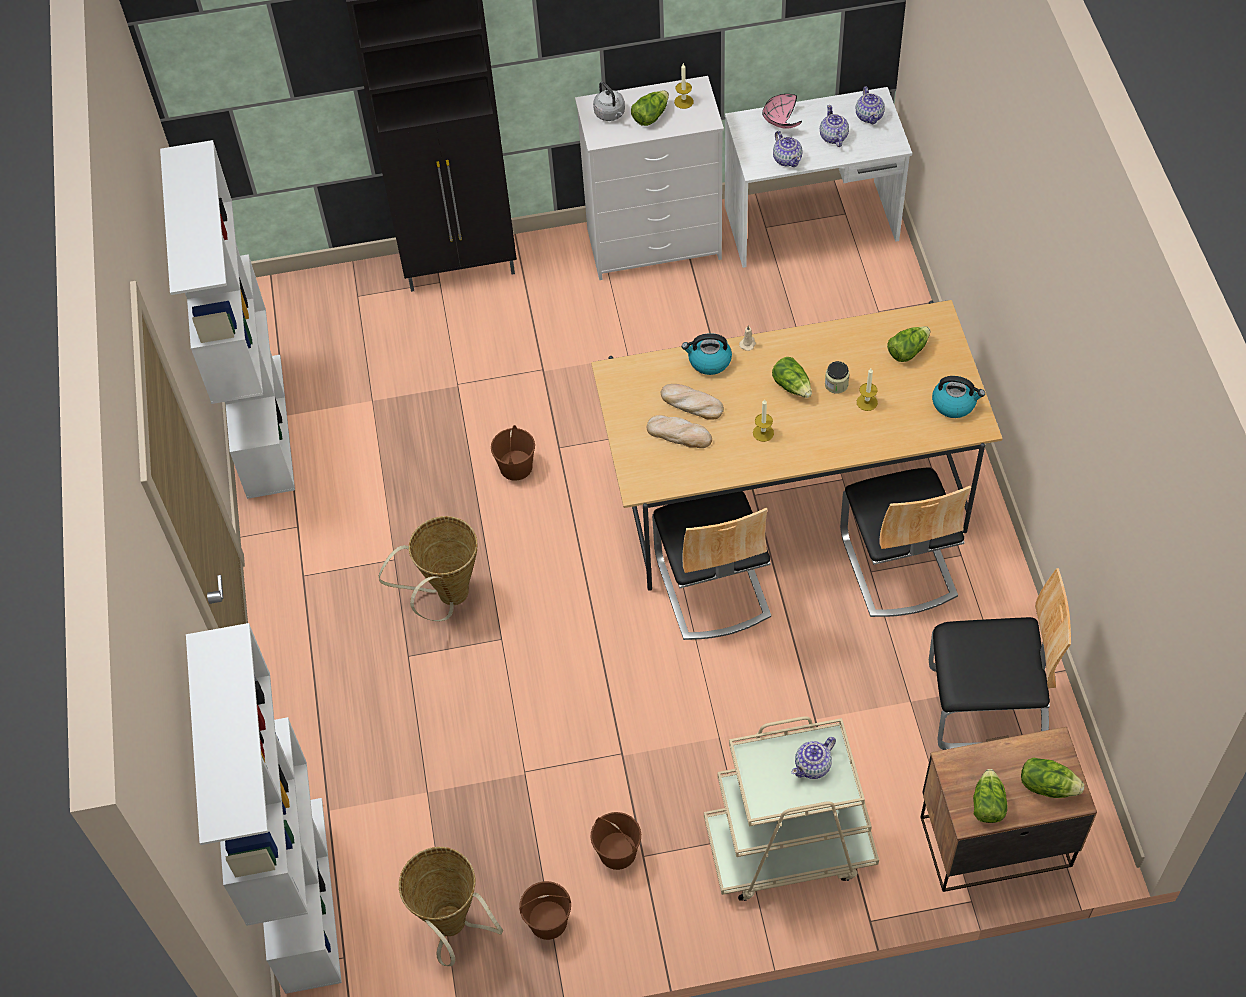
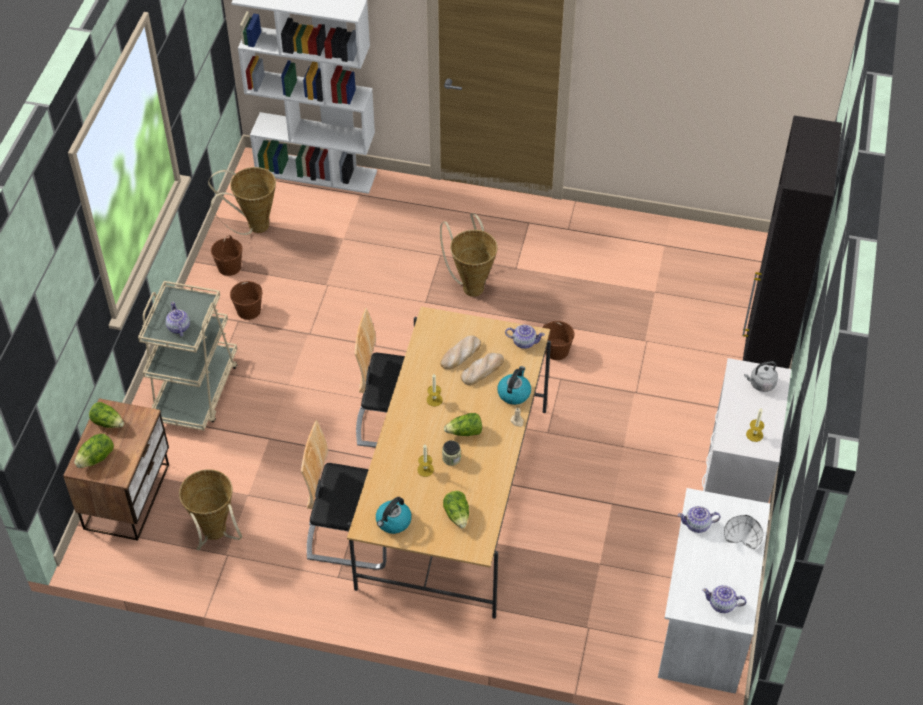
camera: 110 degrees right, 5 degrees down
(263, 425) = (661, 232): white bookcase -> none
(650, 115) = (748, 408): lettuce -> none
(781, 122) = (741, 537): pink bowl -> white bowl
(833, 137) = (708, 567): teapot -> teapot (524, 342)
(987, 708) = (215, 536): chair -> basket

